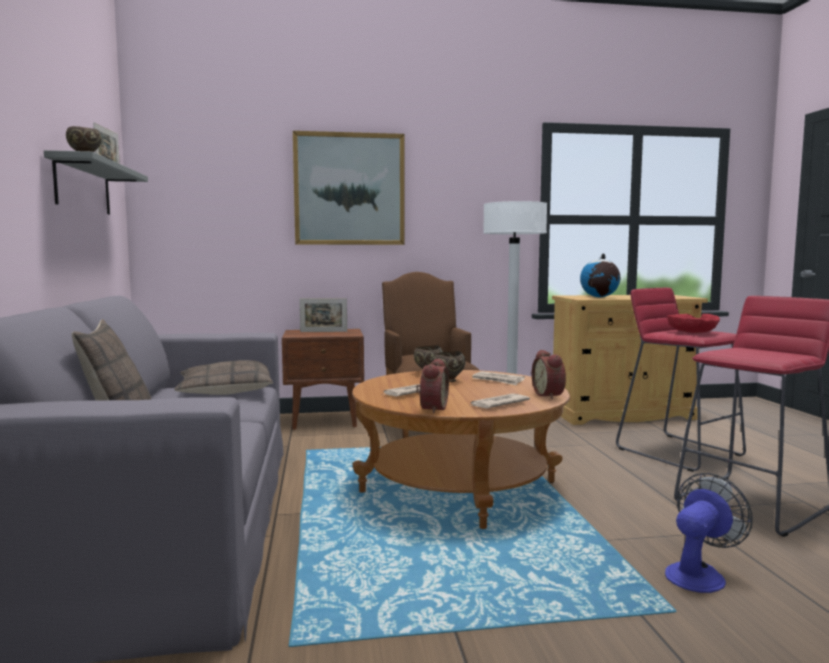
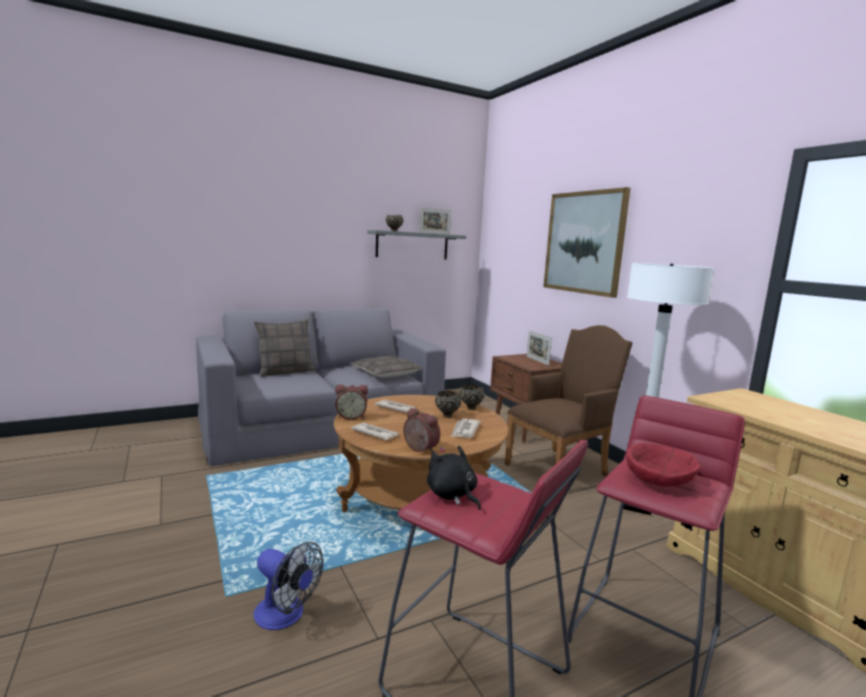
camera: 70 degrees right, 5 degrees up
(550, 395) = (419, 449): alarm clock -> alarm clock turned 75 degrees clockwise
(599, 297) = (760, 406): globe -> none
(755, 356) = (452, 495): none -> black plush toy

